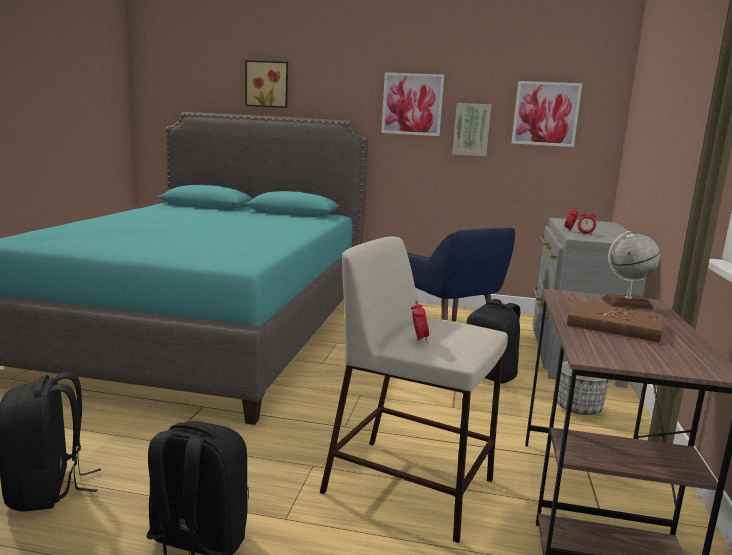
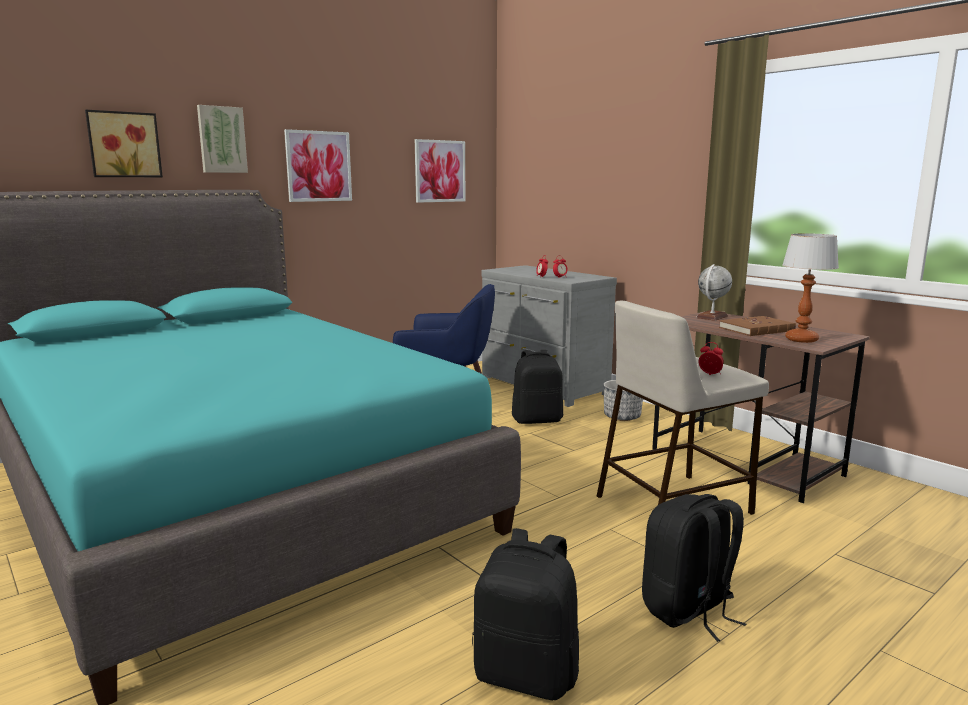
camera: 50 degrees left, 0 degrees up
(471, 129) = (380, 191): picture -> picture (222, 140)
(613, 349) = (802, 340): none -> table lamp

